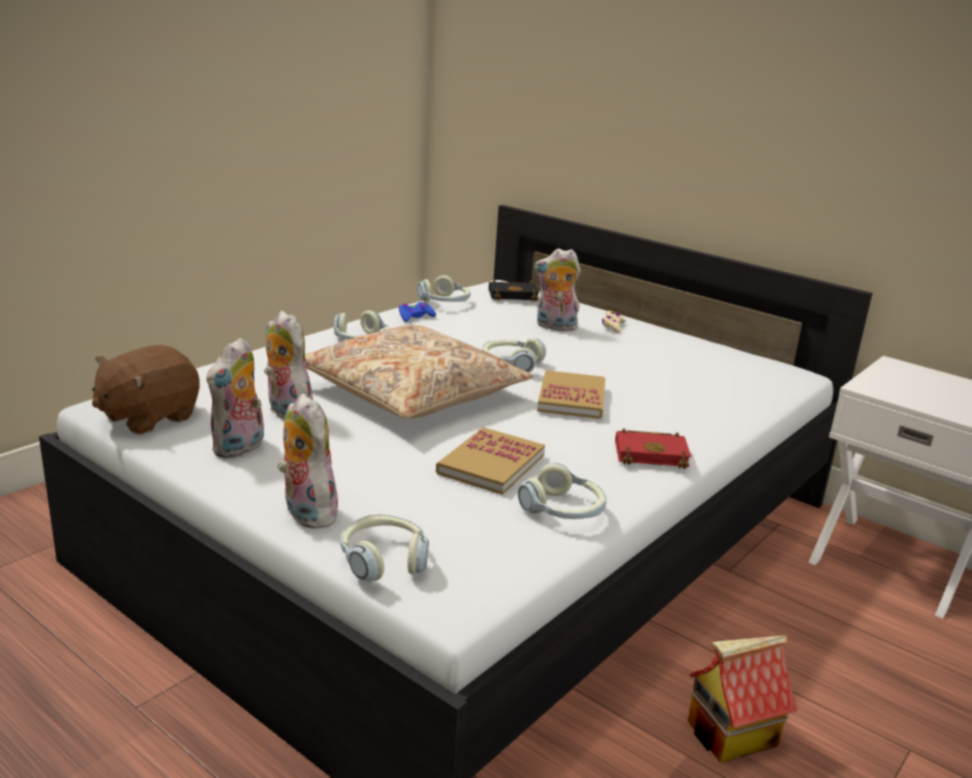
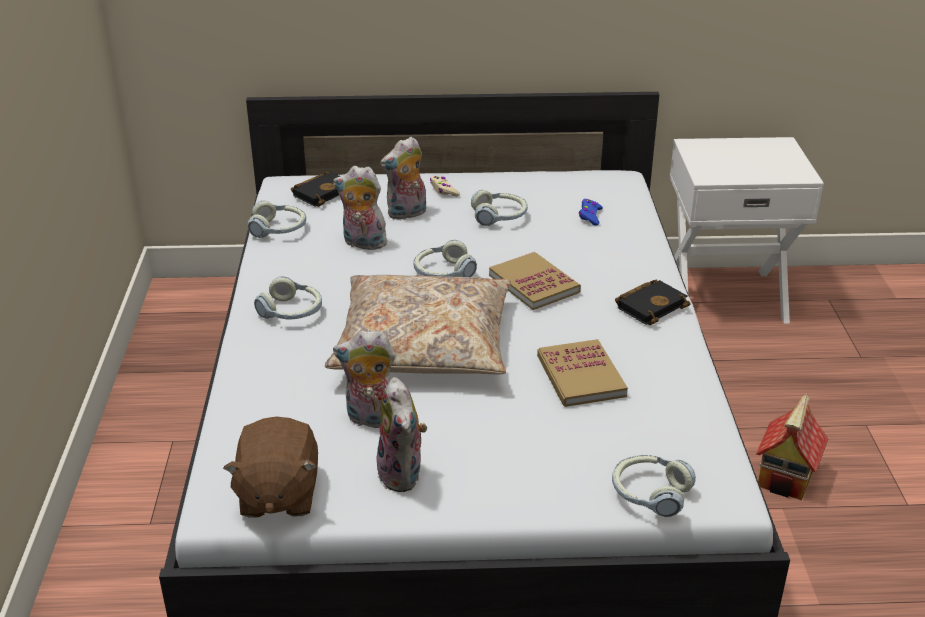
camera: 40 degrees left, 10 degrees up
(305, 513) = (544, 494): plush toy -> plush toy (362, 244)
(415, 316) = (285, 260): blue game controller -> blue game controller (590, 216)
(563, 511) = (675, 386): headphones -> headphones (499, 217)
(652, 454) = (651, 305): red book -> black book

